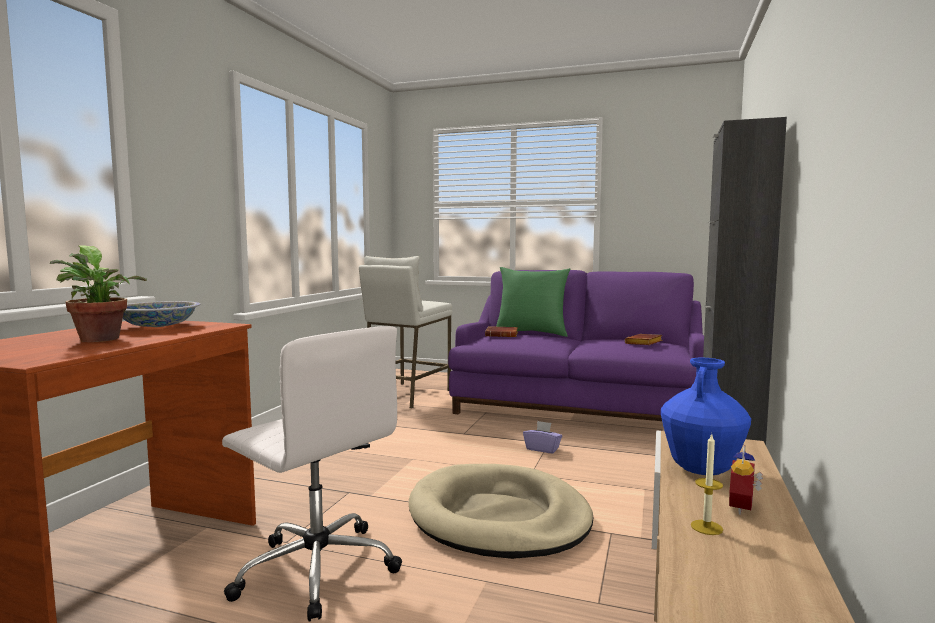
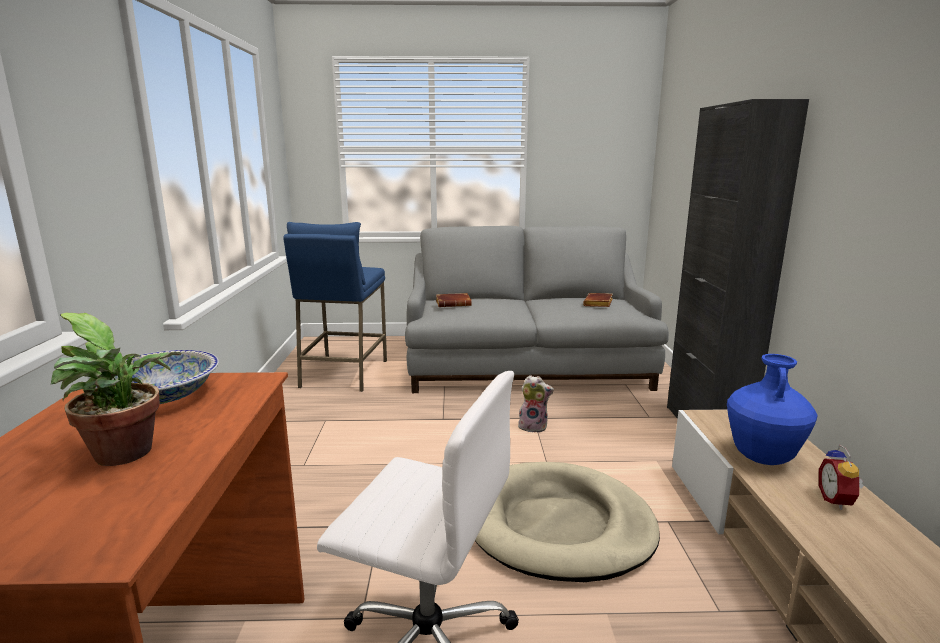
camera: 20 degrees left, 10 degrees up
(407, 395) = (344, 374): white stool -> blue stool
(531, 333) = (476, 296): green pillow -> none
(542, 449) = (533, 427): purple tissue box -> plush toy
(579, 406) = (527, 366): purple sofa -> grey sofa
(706, 527) = (833, 533): candle -> none

